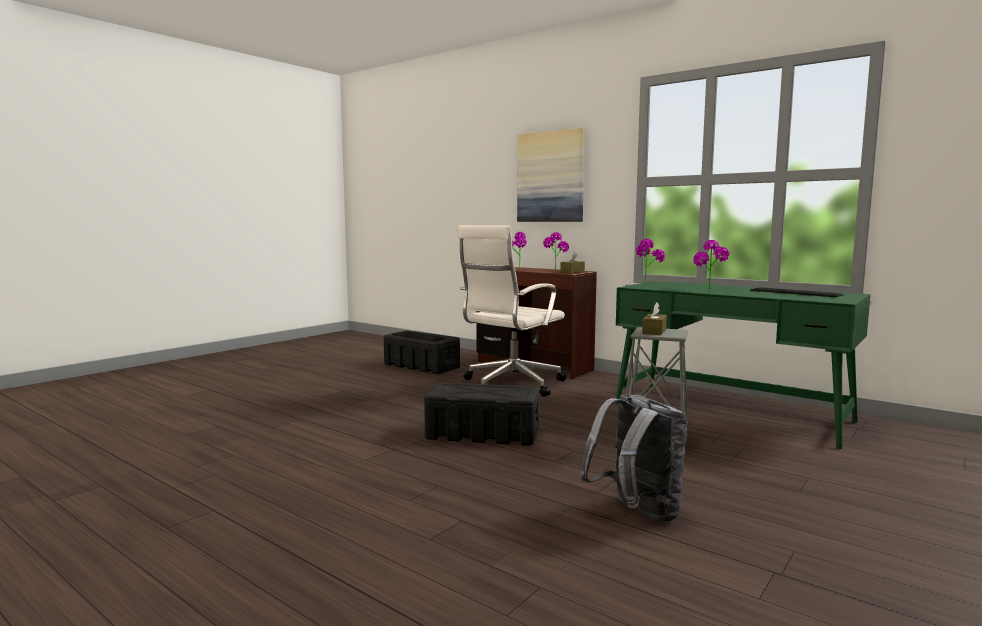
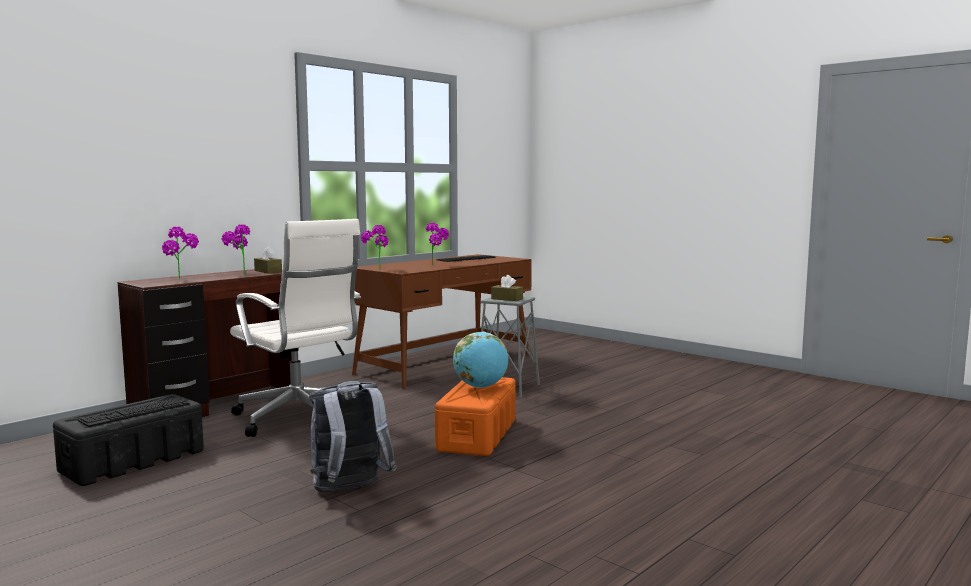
camera: 85 degrees left, 0 degrees up
(483, 434) = (477, 435): black storage box -> orange storage box
(491, 390) = (481, 387): none -> globe
(550, 177) = (191, 151): picture -> none
(636, 513) = (642, 404): grey backpack -> grey backpack (350, 491)
(730, 412) = (445, 364): green desk -> brown desk

